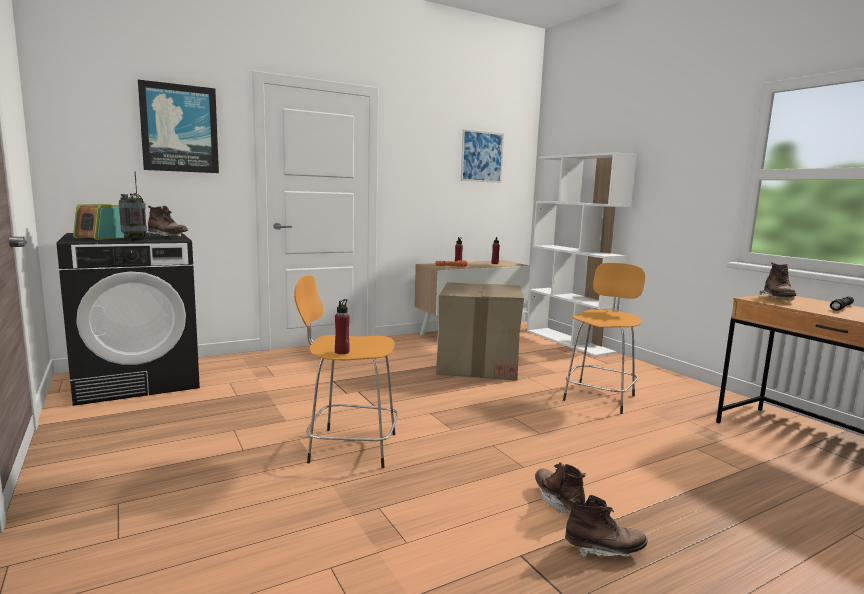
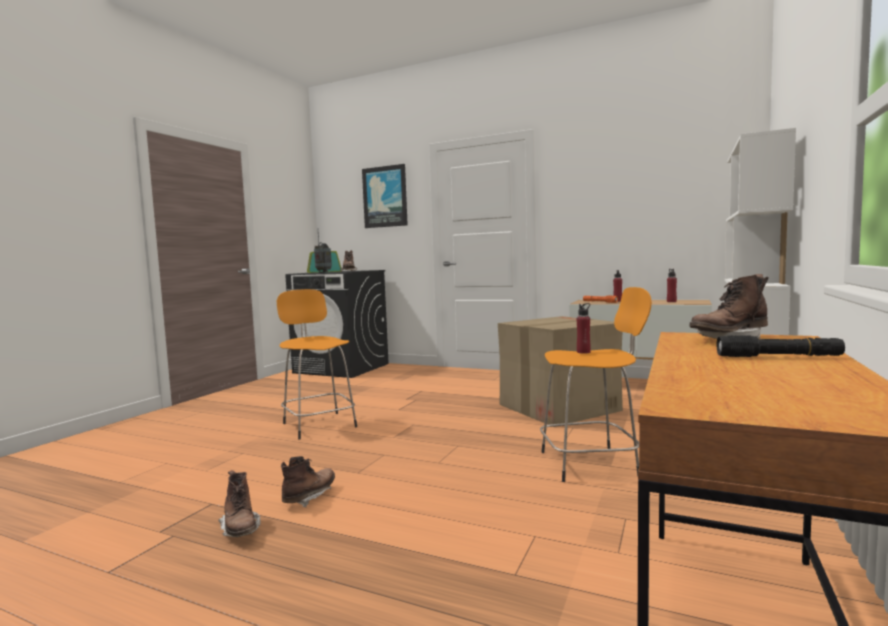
camera: 55 degrees right, 5 degrees down
(342, 352) = (292, 343): red bottle -> red bottle (583, 352)
(482, 156) = (668, 174): picture -> none

